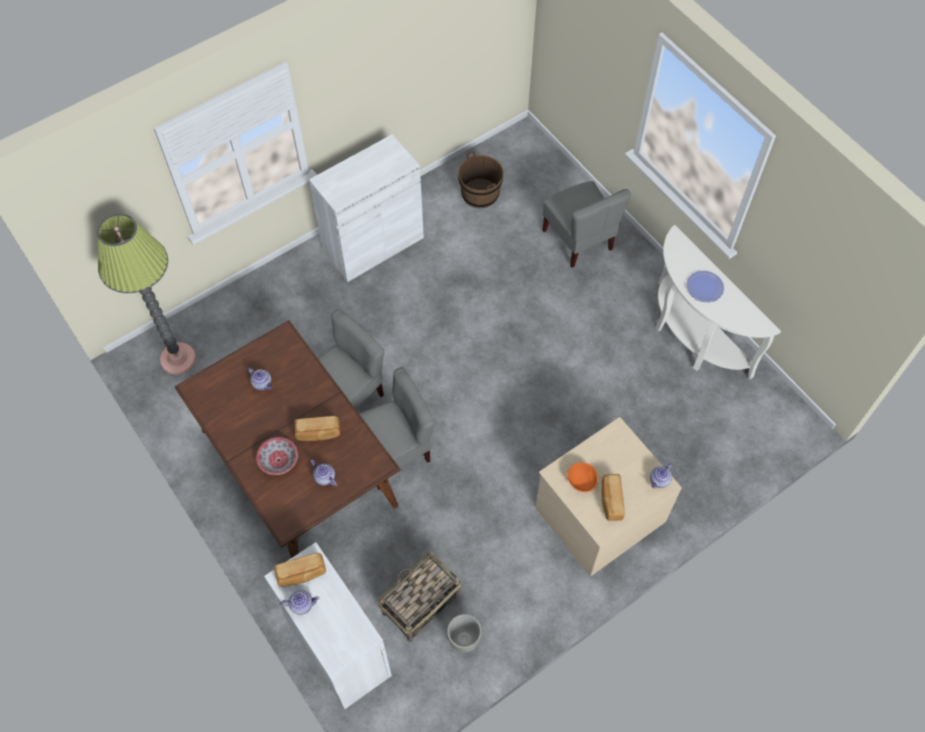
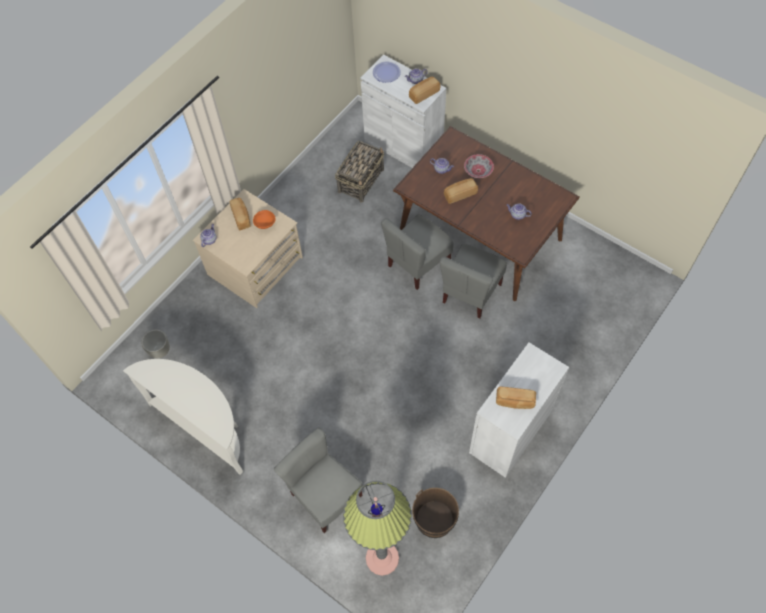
camera: 165 degrees right, 0 degrees up
(178, 359) = (613, 284): floor lamp -> floor lamp (382, 558)
(378, 164) = (515, 401): none -> bread
(464, 639) = (326, 170): grey planter -> grey planter (159, 351)
(704, 287) = (191, 392): plate -> plate (386, 72)

